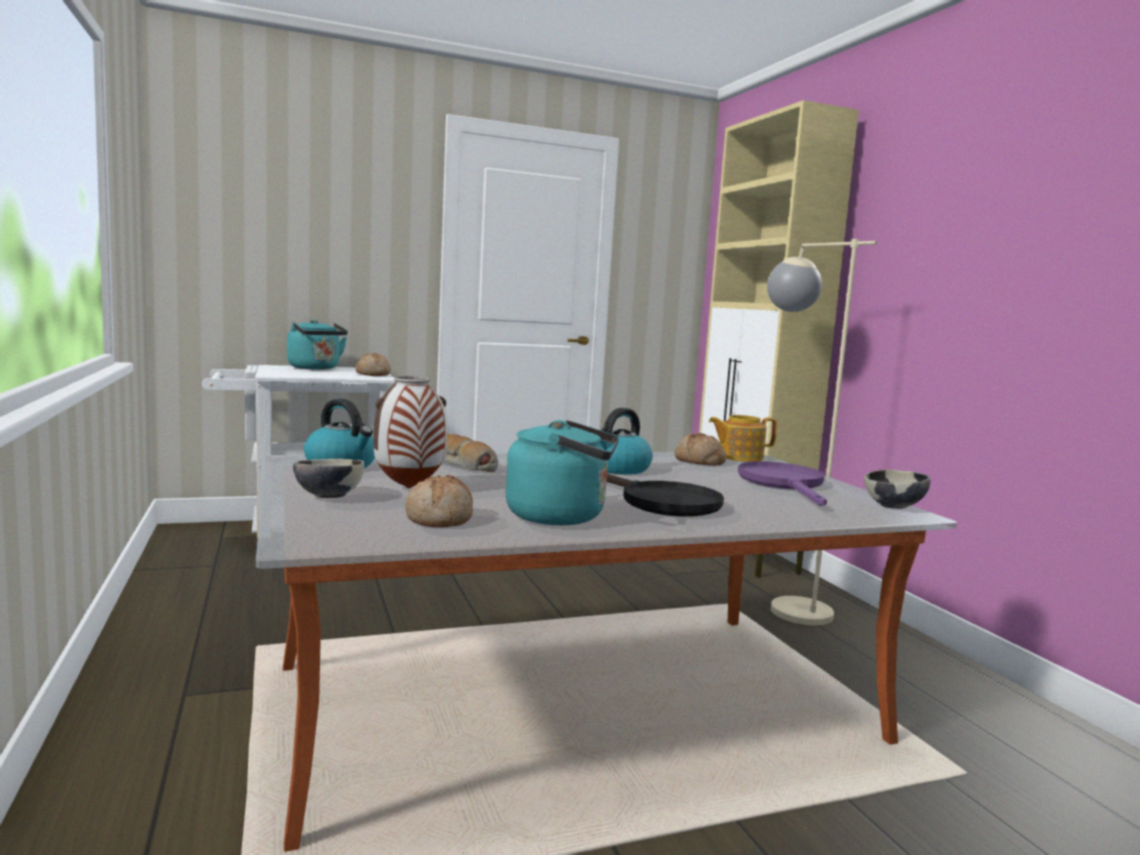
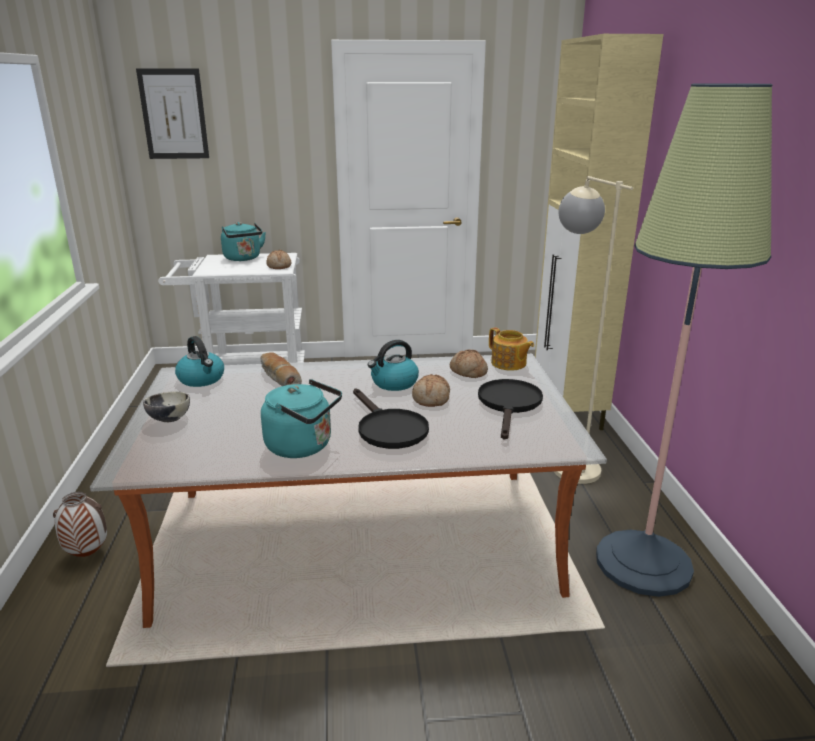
camera: 15 degrees right, 15 degrees up
(235, 178) = (174, 114): none -> picture
(408, 488) = (226, 409): vase -> vase (87, 555)
(441, 518) = (222, 446): bread -> bread (432, 398)
(739, 457) = (509, 364): teapot -> teapot turned 135 degrees counterclockwise
(784, 484) = (509, 405): purple frying pan -> black frying pan
(893, 507) = (571, 438): bowl -> none
(952, 700) = (643, 563): none -> floor lamp

